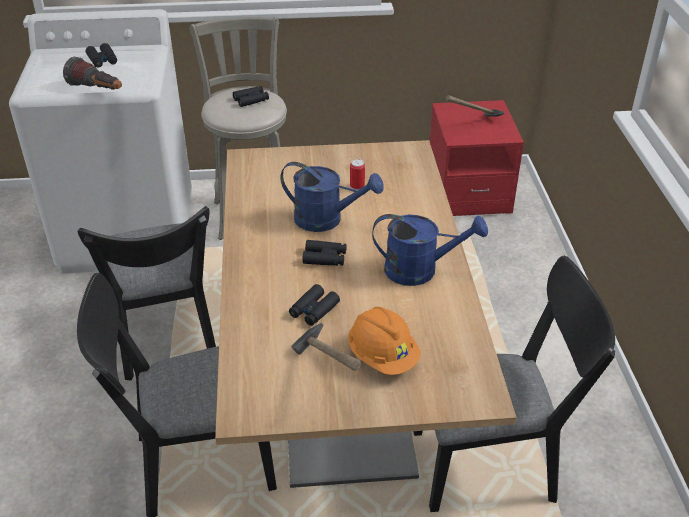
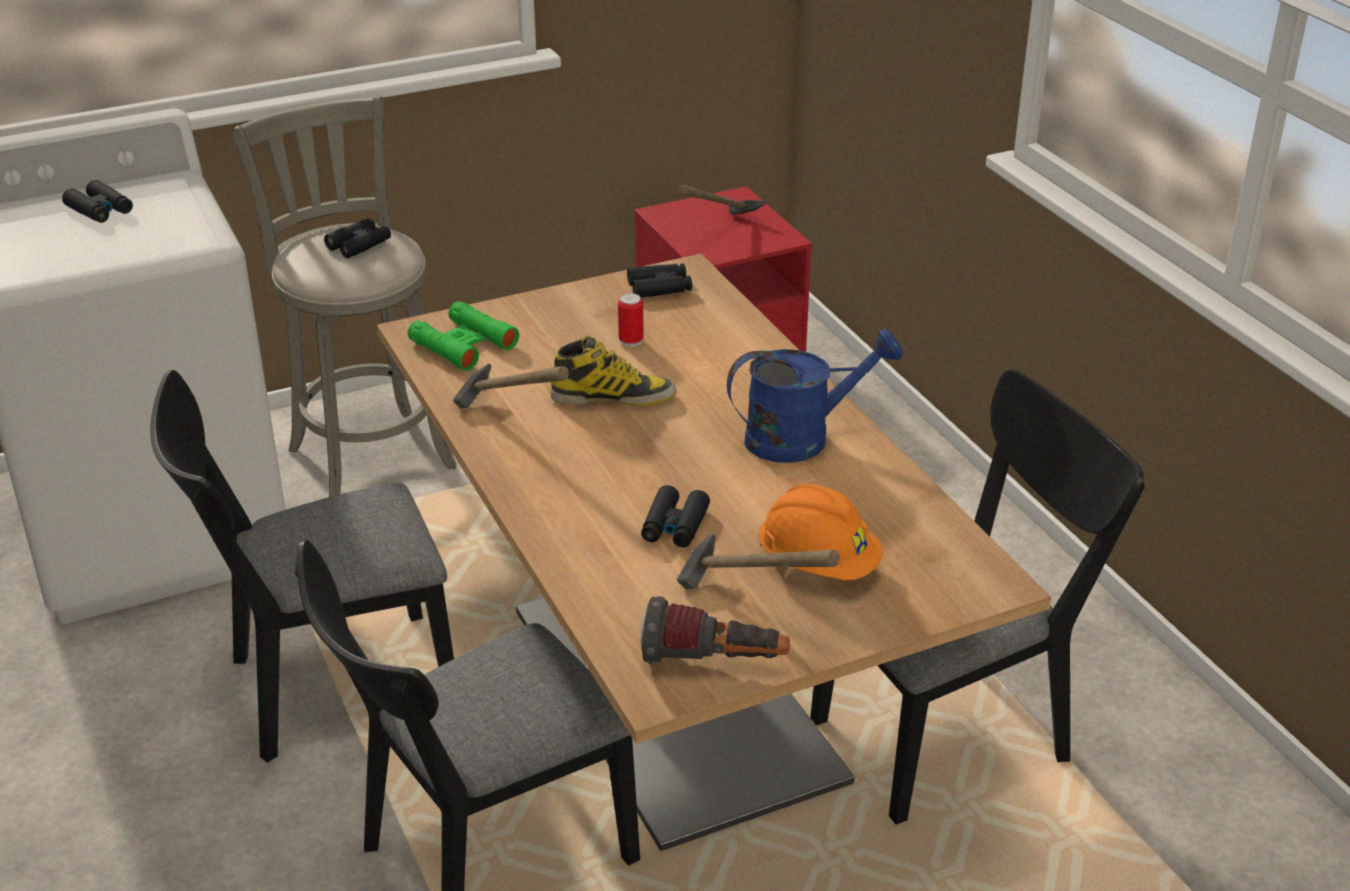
camera: 20 degrees left, 5 degrees down
(97, 91) = (129, 259): flashlight -> flashlight (714, 663)
(166, 341) = (326, 688): black chair -> black chair turned 105 degrees clockwise
(262, 224) = (513, 423): none -> hammer
(264, 171) = (463, 345): none -> green binoculars
(325, 258) = (645, 450): black binoculars -> black binoculars (660, 287)
(327, 220) = (613, 396): blue watering can -> boot

